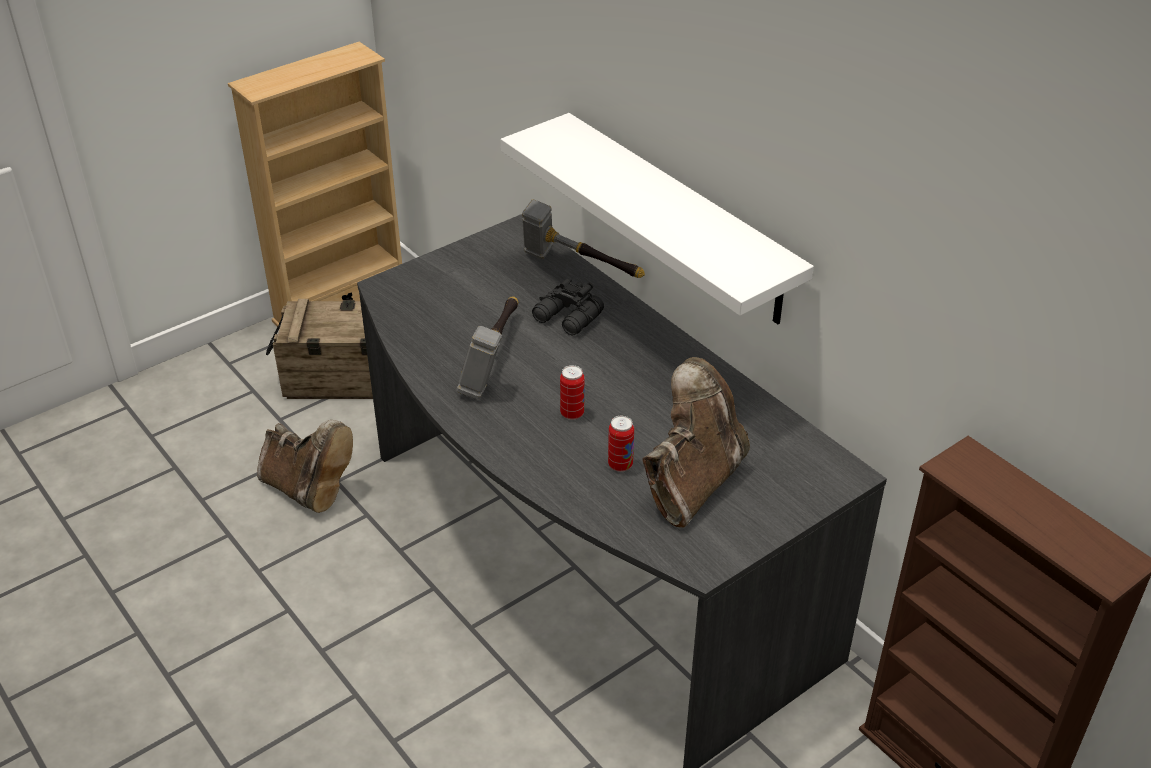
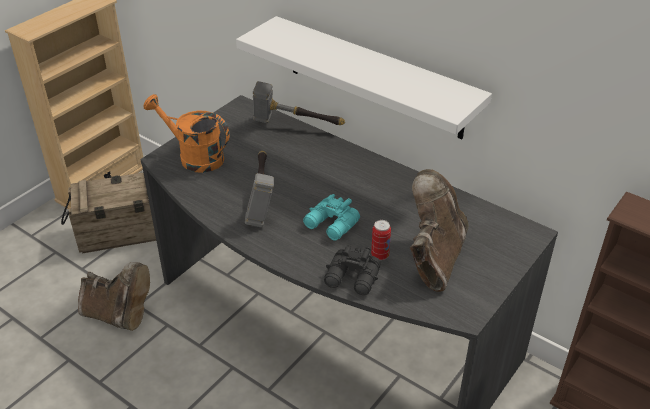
camera: 15 degrees left, 0 degrees up
(427, 291) = (194, 157): none -> orange watering can
(568, 318) = (301, 160): black binoculars -> black binoculars (353, 279)
(572, 413) = (331, 225): can -> turquoise binoculars

